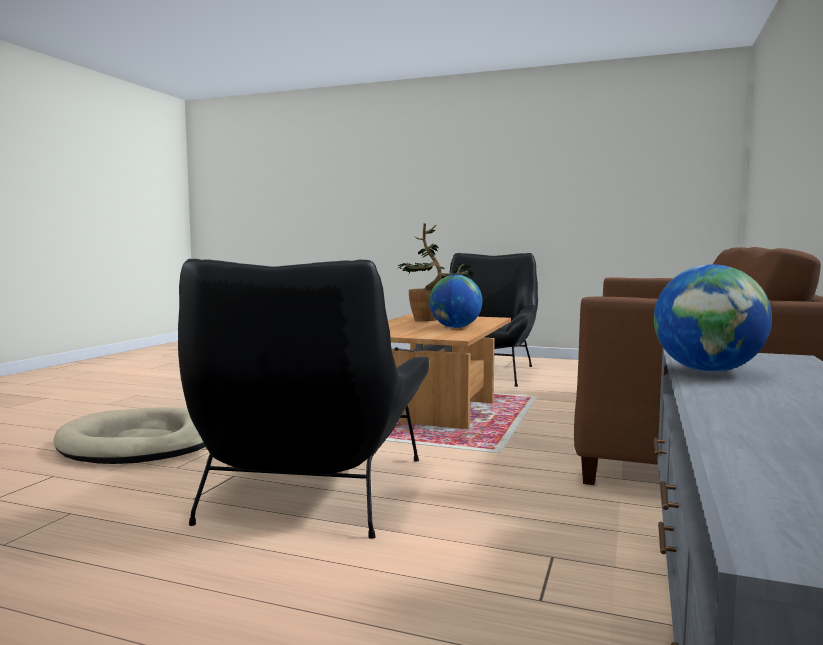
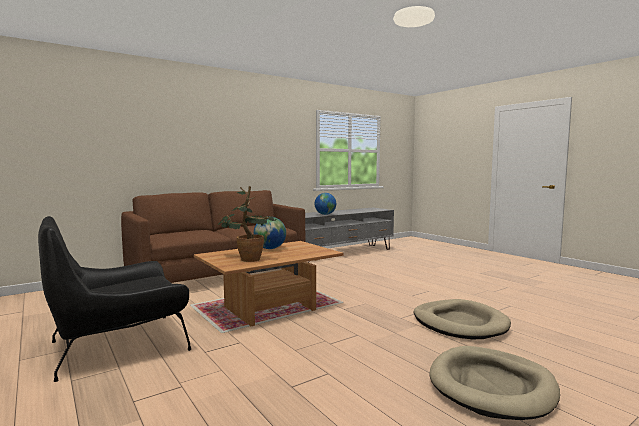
camera: 145 degrees left, 0 degrees up
(129, 402) = (492, 386): none -> beige dog bed
(314, 488) = (384, 286): black armchair -> none

